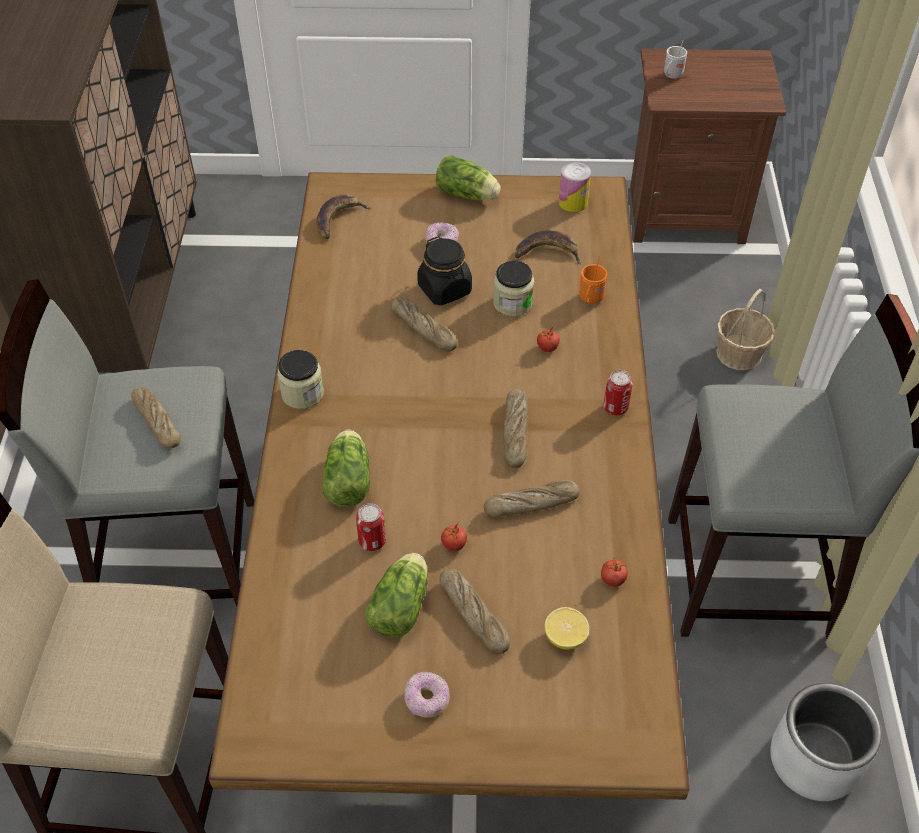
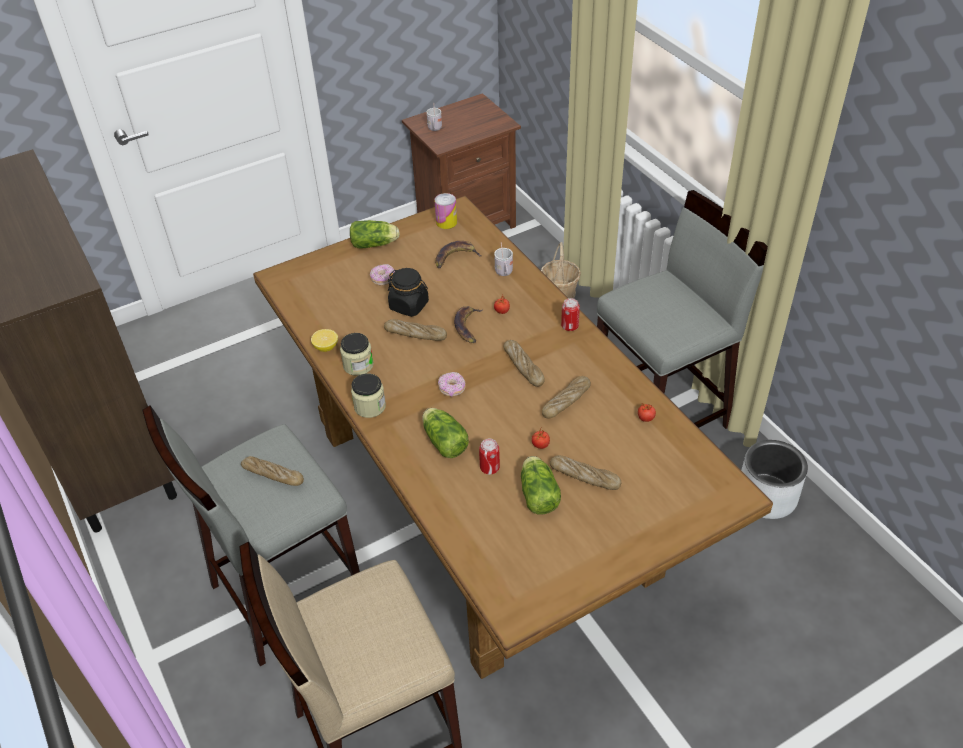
camera: 30 degrees left, 5 degrees down
(338, 219) = (300, 293): banana -> banana (467, 326)
(426, 699) = (597, 535): donut -> donut (452, 389)
(512, 303) = (459, 295): jar -> jar (358, 365)
(565, 637) = (645, 461): lemon -> lemon (326, 347)
(590, 300) = (504, 273): orange mug -> white mug

